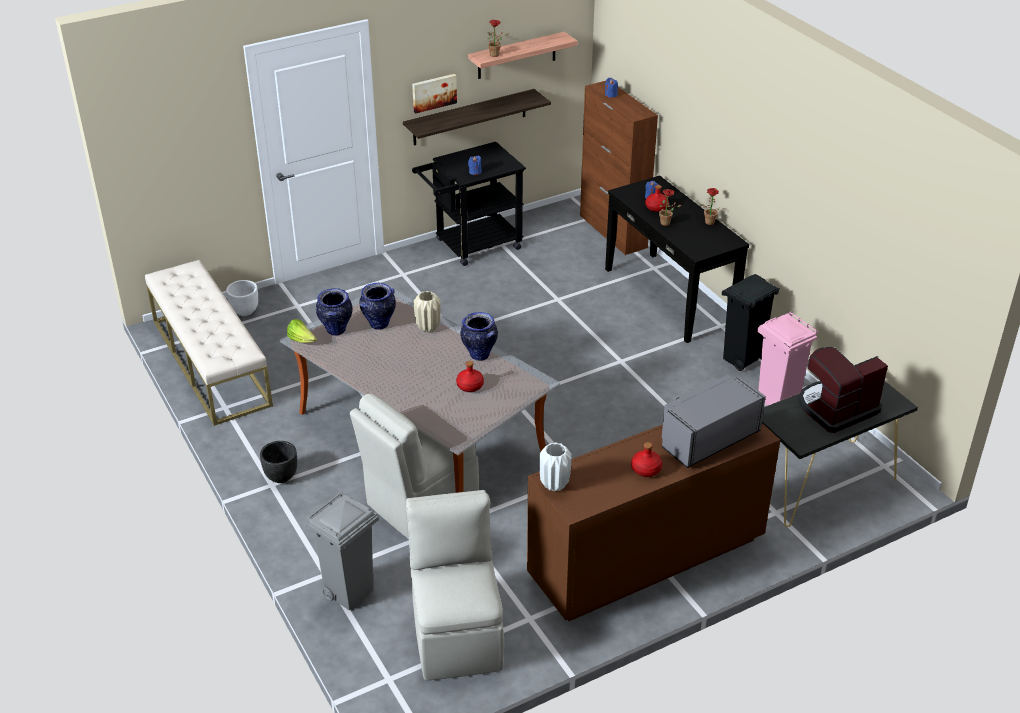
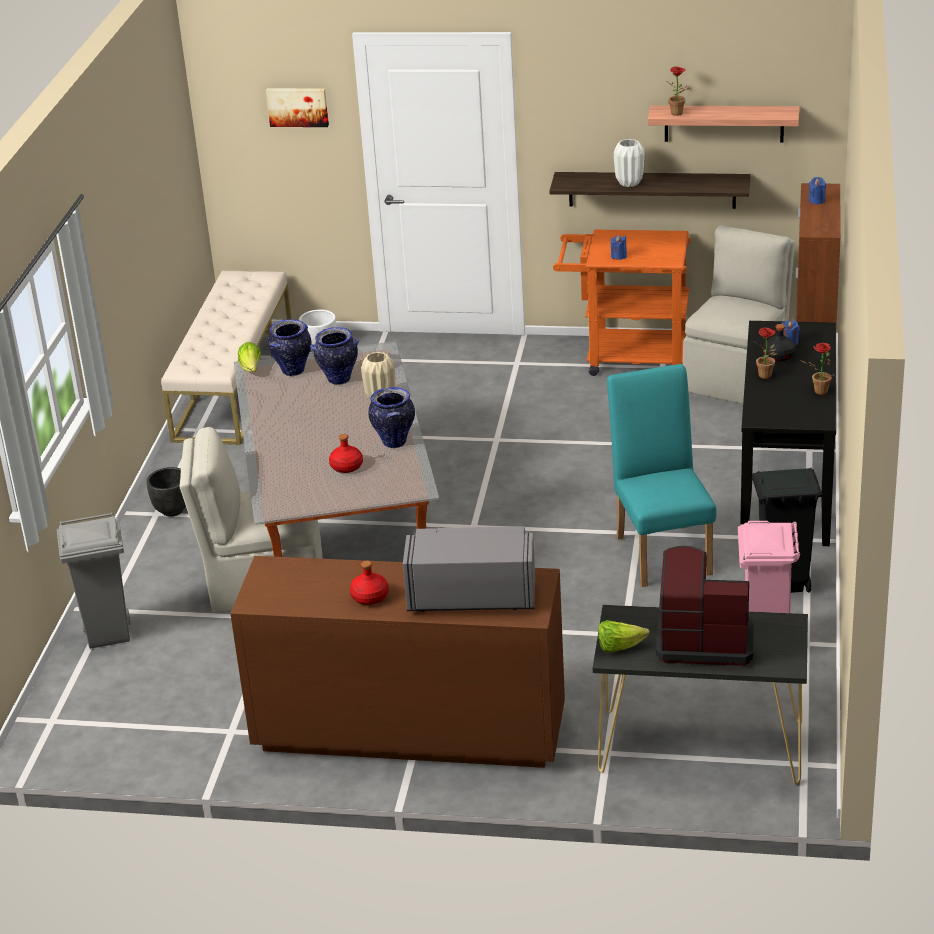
camera: 40 degrees right, 5 degrees down
(433, 92) = (599, 145): picture -> picture (298, 106)
(457, 634) = (152, 712): beige chair -> beige chair (737, 375)
(471, 246) = (626, 358): black cart -> orange cart
(554, 485) = (266, 573): white vase -> white vase (629, 183)
(648, 366) = (662, 550): none -> turquoise chair
(656, 207) = (779, 356): red bottle -> black bottle
(797, 435) = (619, 647): none -> lettuce

